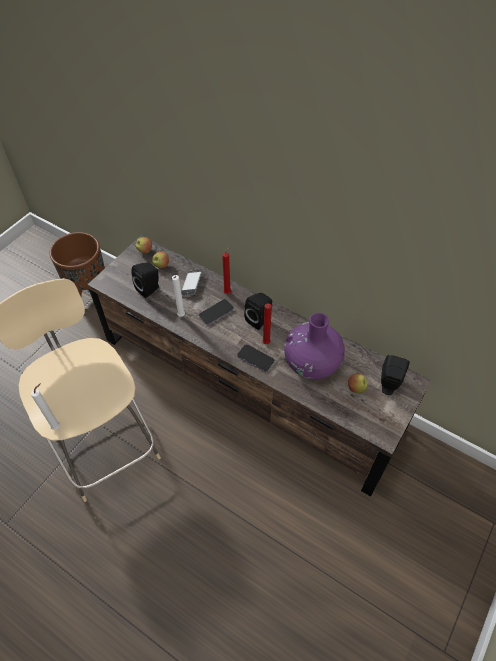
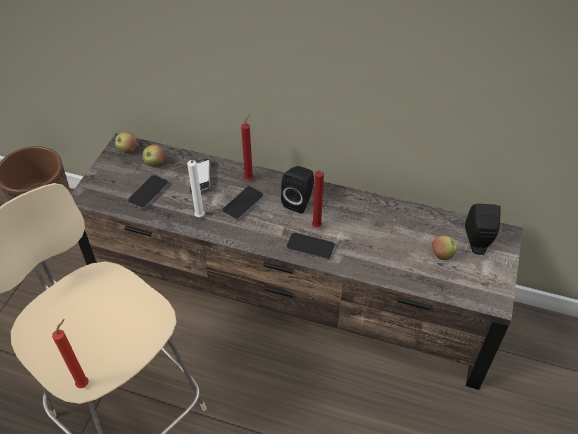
camera: 15 degrees left, 5 degrees down
(58, 426) = (85, 383): white candle -> red candle
(149, 289) = (148, 193): black speaker -> phone
(311, 364) = (379, 239): purple vase -> none

